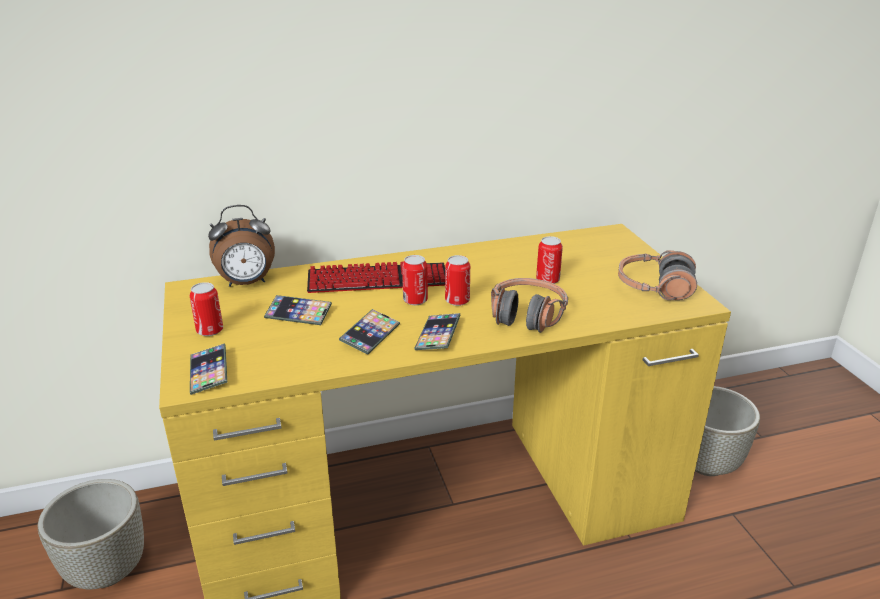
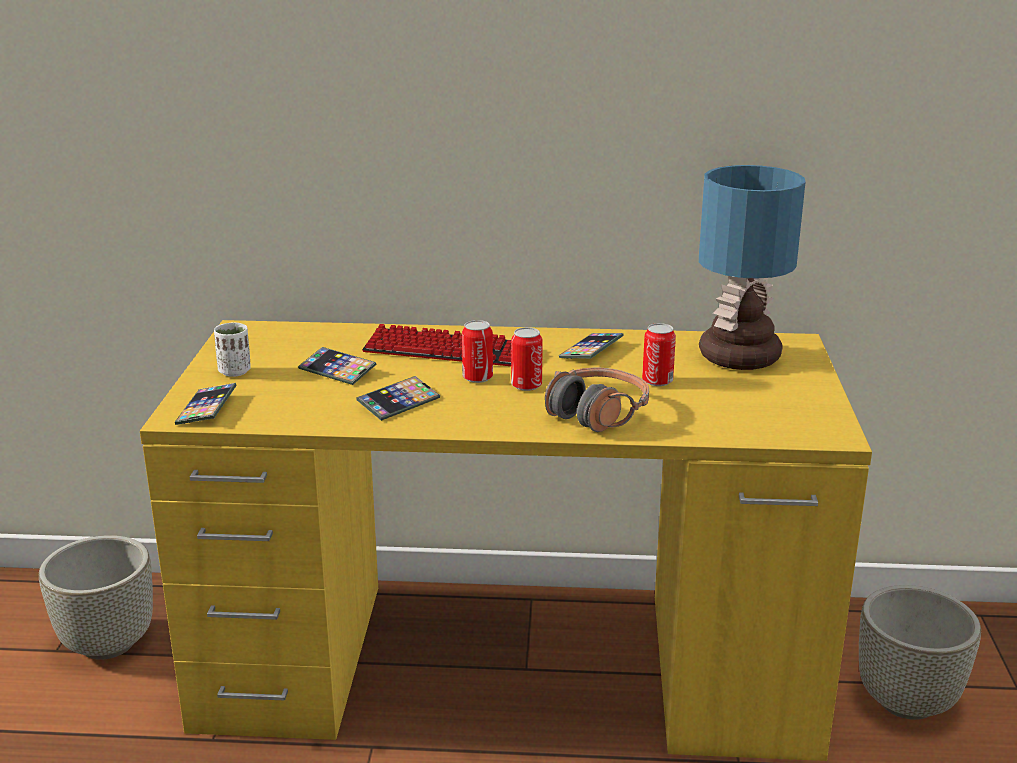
camera: 20 degrees right, 5 degrees down
(210, 330) = (235, 371): can -> white cup
(247, 283) = (305, 333): alarm clock -> none
(438, 335) = (474, 416): phone -> phone (591, 350)
(587, 251) = (739, 358): none -> table lamp
(654, 287) = (791, 410): headphones -> none

